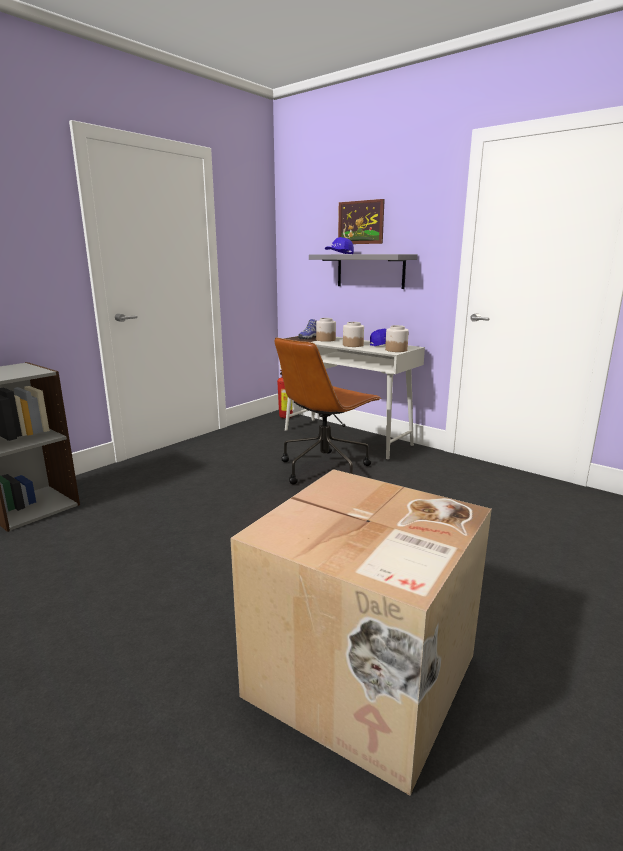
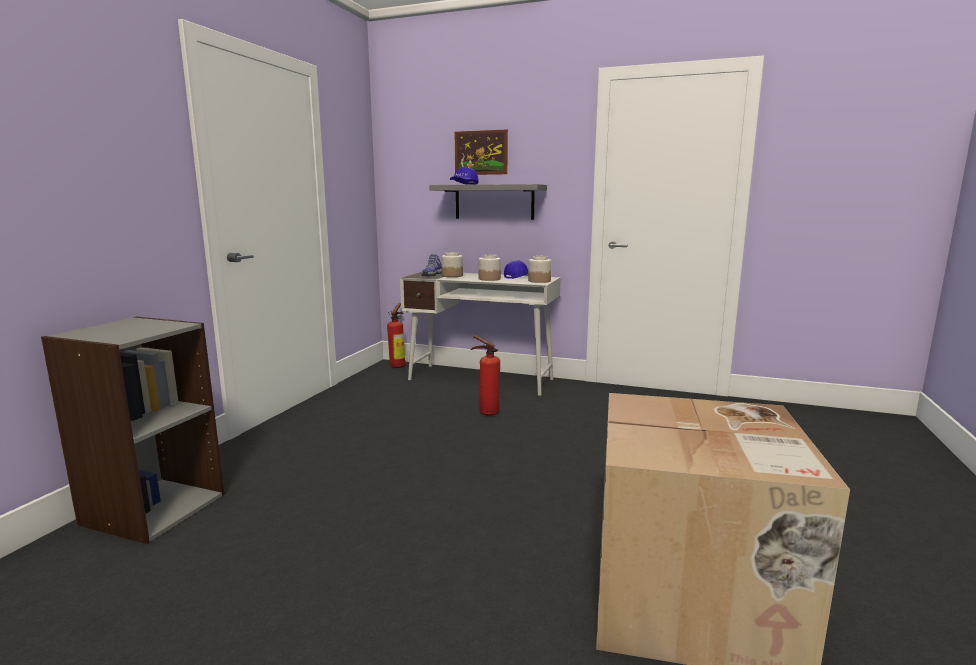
camera: 20 degrees left, 5 degrees down
(325, 468) = (485, 412): brown office chair -> fire extinguisher

